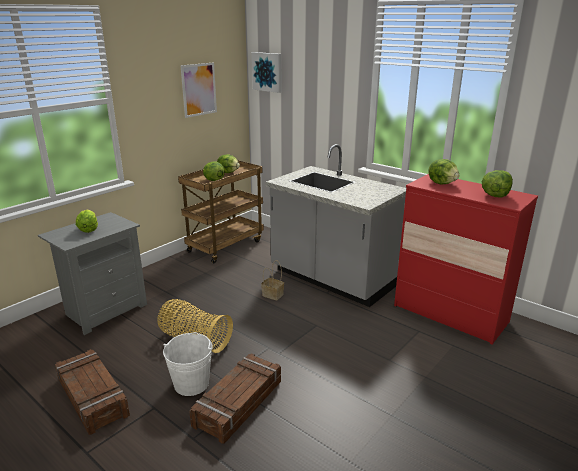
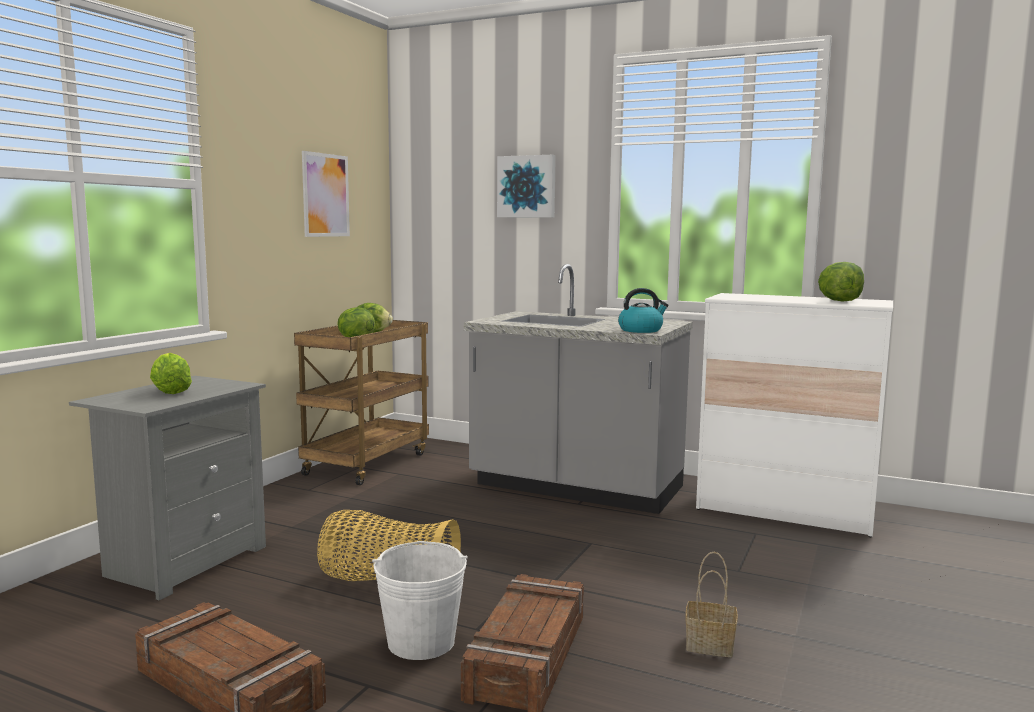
camera: 15 degrees left, 15 degrees down
(268, 72) = (429, 178): picture -> picture (527, 186)
(272, 295) = (489, 514): basket -> basket (708, 645)
(363, 201) = (641, 330): none -> kettle
(442, 183) = (753, 297): lettuce -> none
(450, 314) = (785, 510): red dresser -> white dresser

